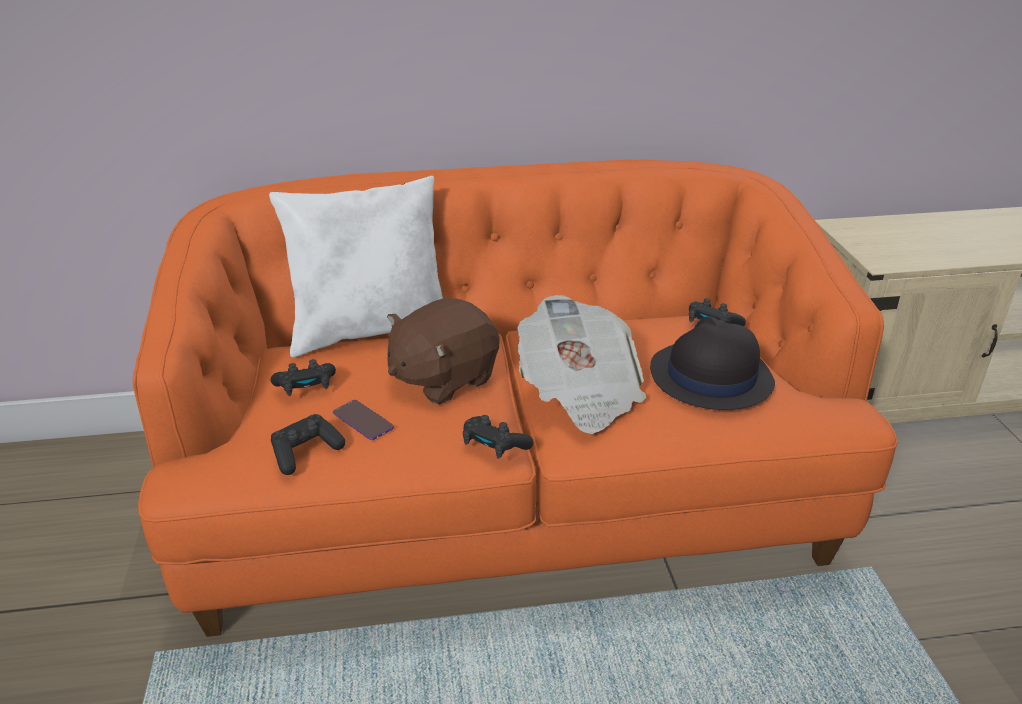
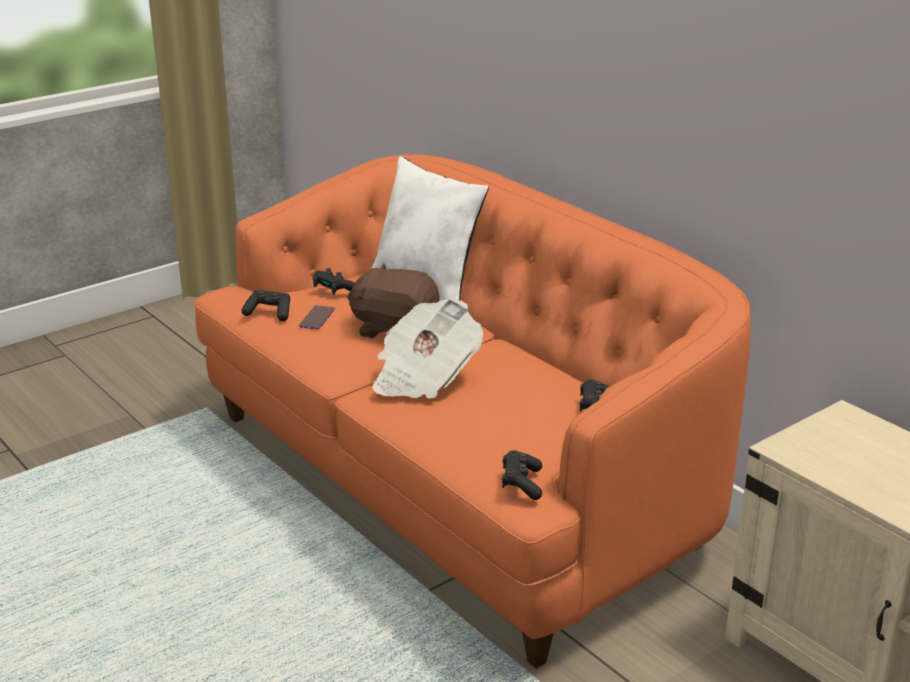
camera: 60 degrees right, 5 degrees down
(494, 446) = (337, 368): black game controller -> black game controller (521, 484)
(710, 376) = (502, 421): black hat -> none

